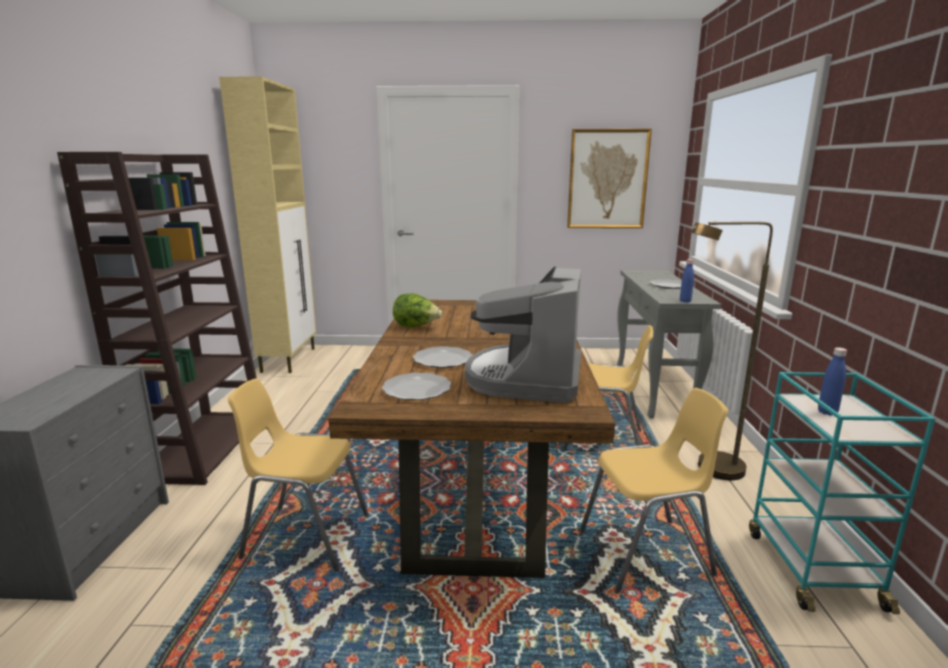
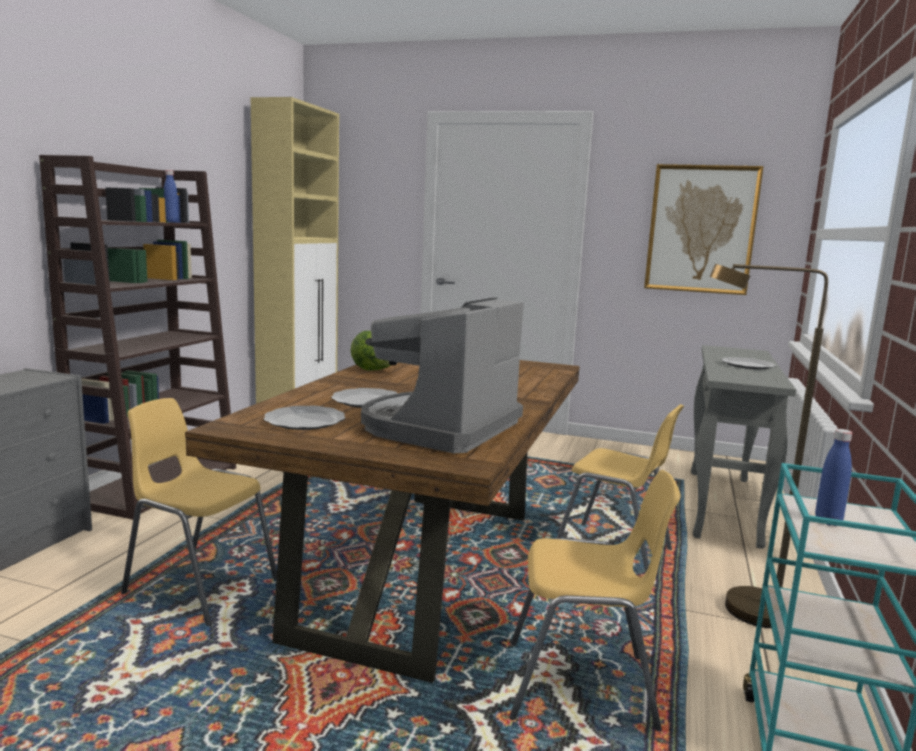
camera: 15 degrees right, 5 degrees down
(685, 301) = (747, 382): blue bottle -> blue bottle (171, 222)

